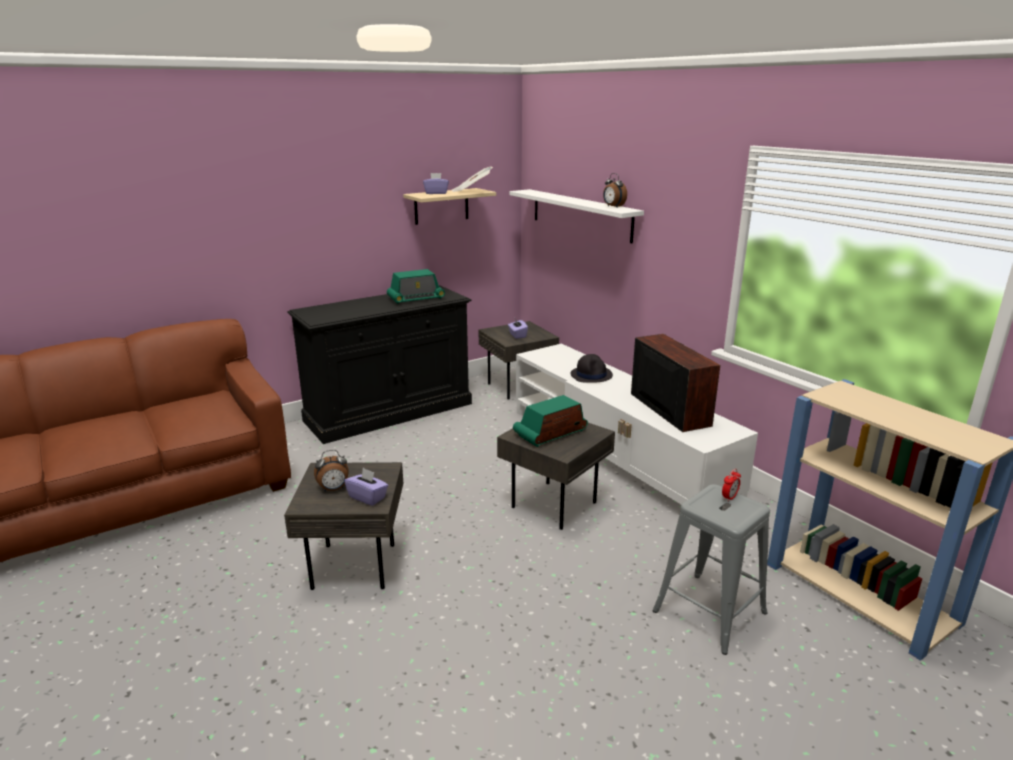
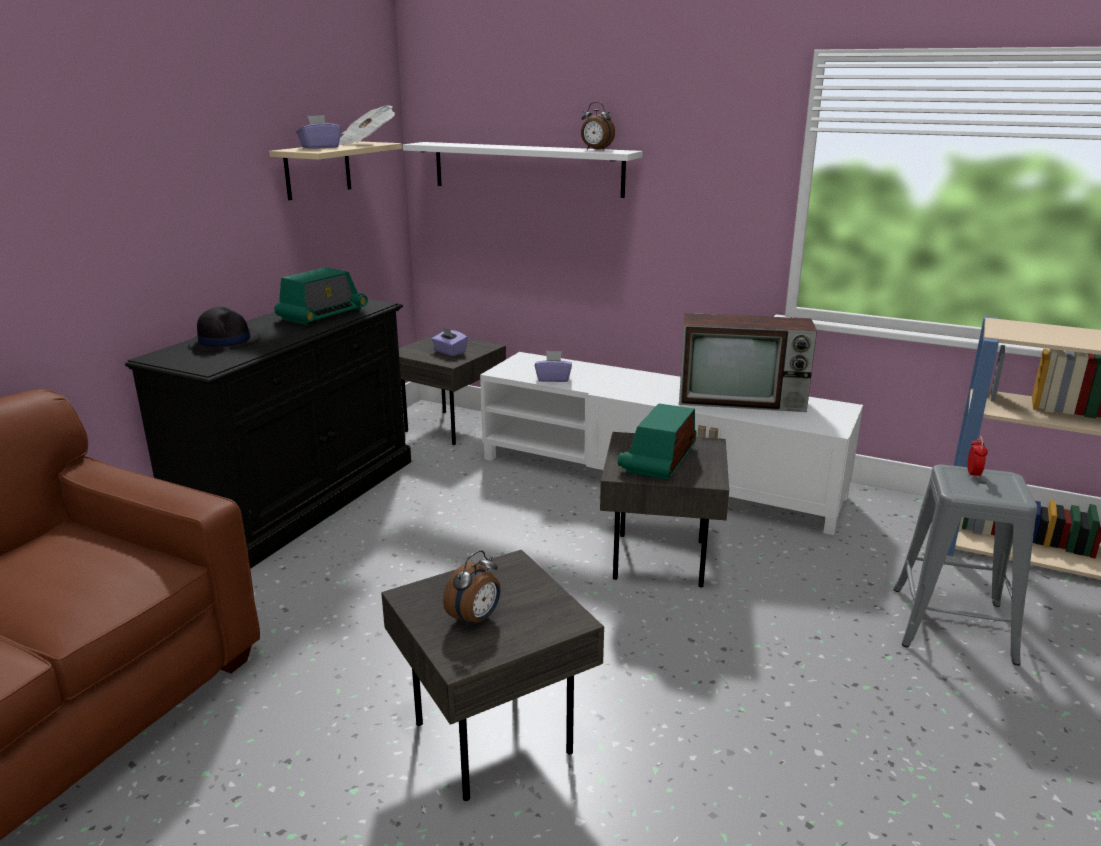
camera: 30 degrees left, 0 degrees up
(368, 497) = (543, 613): purple tissue box -> purple tissue box (553, 379)
(591, 375) = (608, 381): black hat -> black hat (225, 341)
(667, 408) = (743, 400): television -> television turned 150 degrees clockwise

